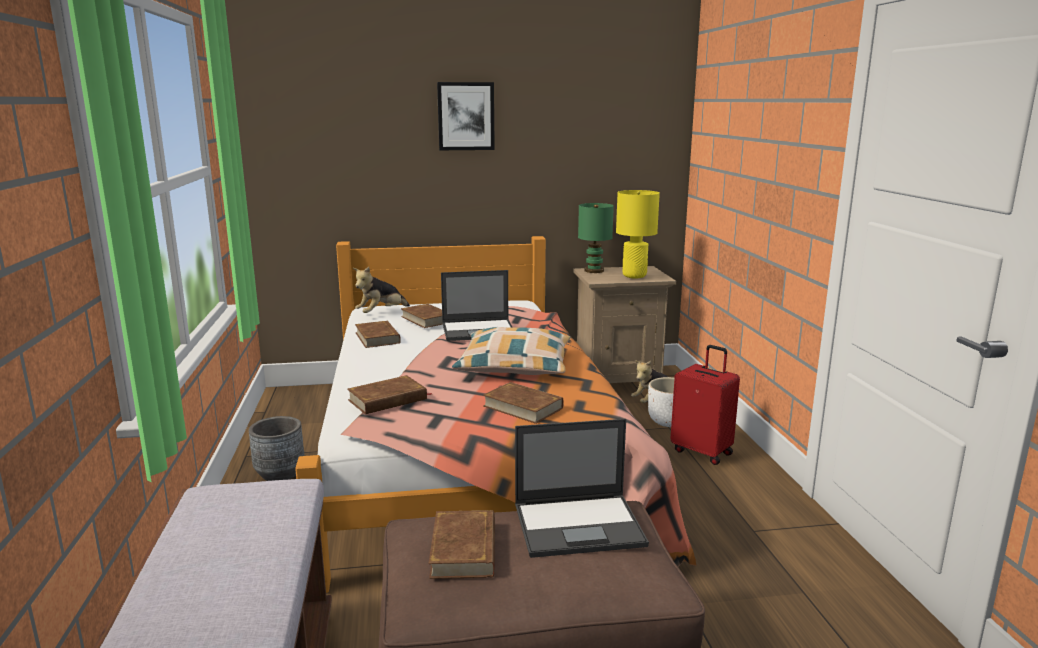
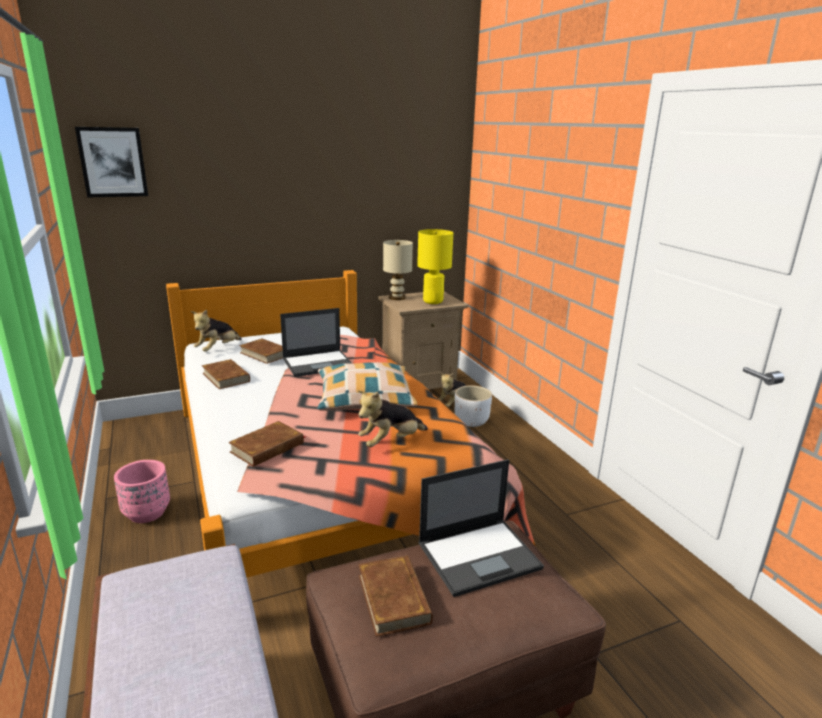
camera: 15 degrees left, 5 degrees up
(280, 473) = (147, 513): grey planter -> pink planter
(466, 116) = (281, 164): picture -> picture (113, 162)
(522, 407) = (391, 442): brown book -> plush toy
(594, 270) = (397, 297): green table lamp -> beige table lamp
(702, 451) = (505, 447): red suitcase -> none

